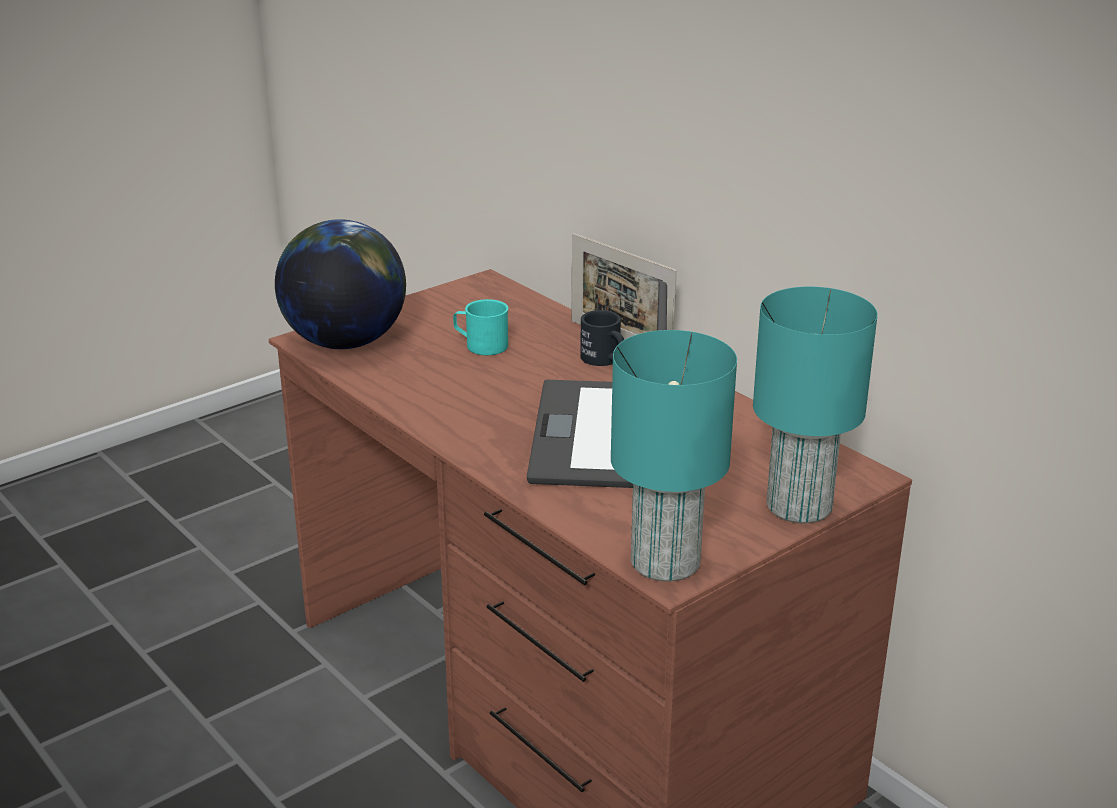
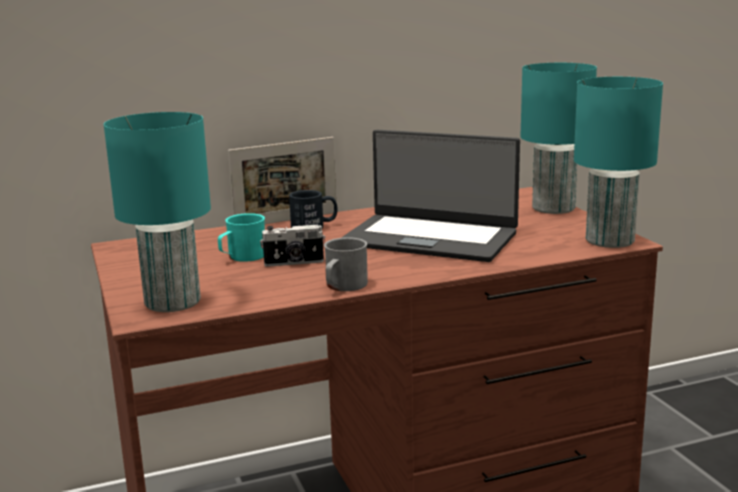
camera: 70 degrees left, 10 degrees down
(345, 342) = (171, 302): globe -> turquoise table lamp
(414, 412) = (343, 286): none -> grey mug
(475, 374) = (294, 263): none -> camera

